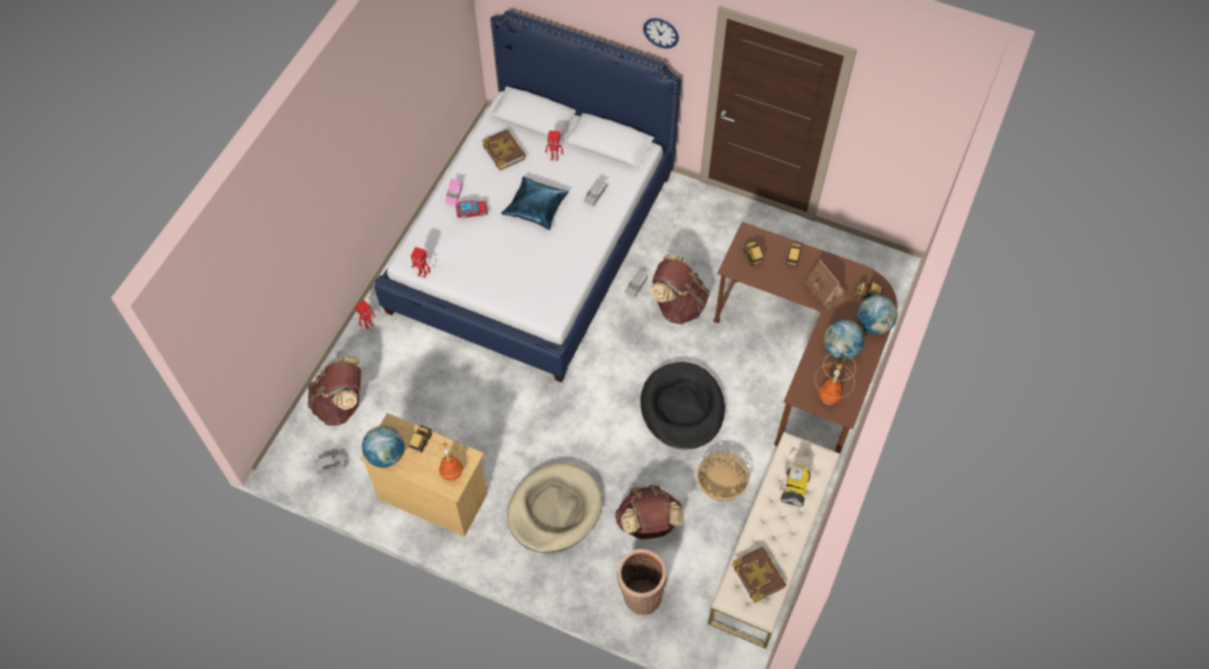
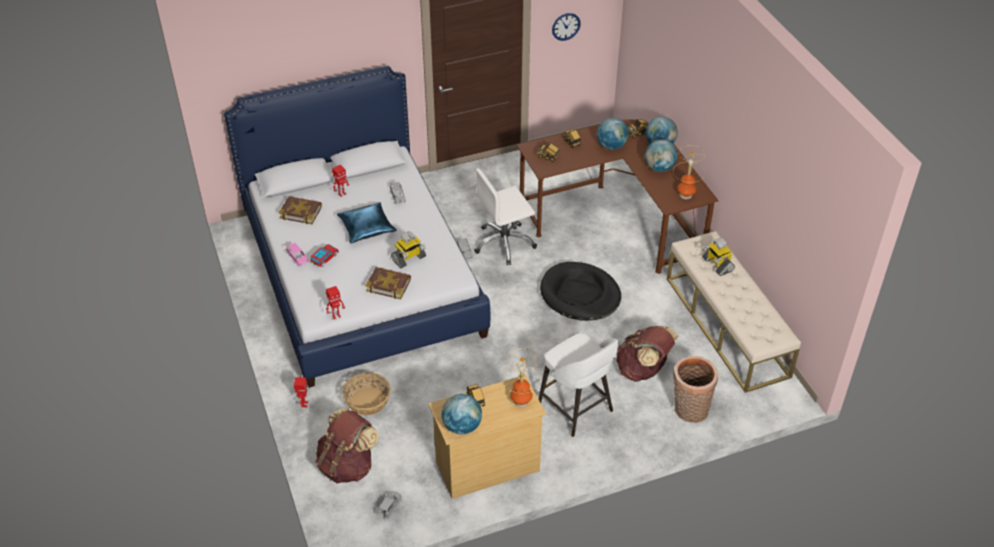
camera: 45 degrees left, 15 degrees down
(534, 265) = (408, 258): none -> toy robot
(554, 510) = (576, 408): beige dog bed -> white stool
(661, 32) = (376, 41): wall clock -> wall clock (566, 26)
(678, 305) = (504, 243): brown backpack -> white office chair
(721, 482) = (654, 315): basket -> basket (367, 401)
(758, 575) = (758, 321): book -> book (388, 285)
(825, 290) = (611, 146): toy house -> globe

